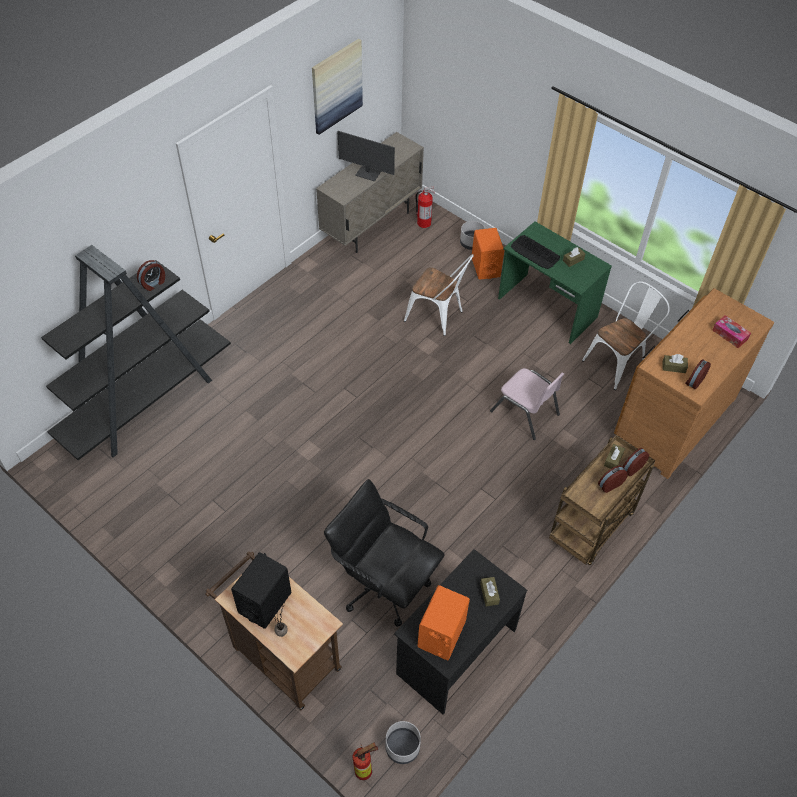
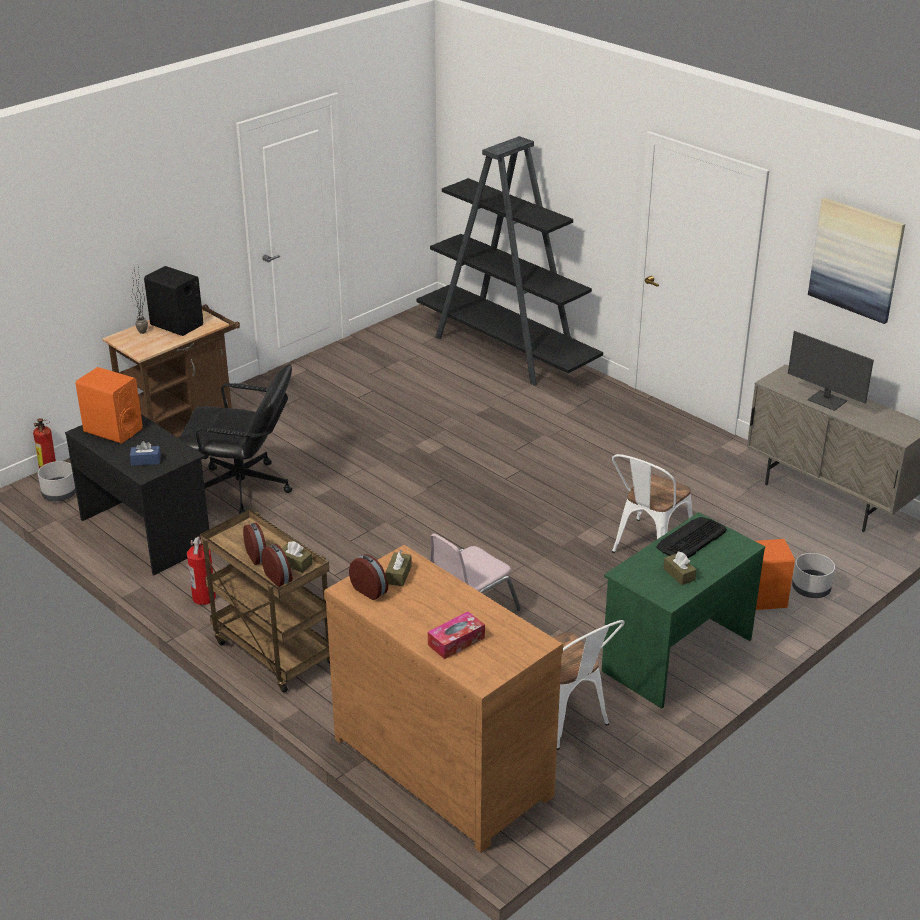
camera: 95 degrees right, 20 degrees down
(153, 283) = (537, 219): alarm clock -> none
(368, 173) = (826, 401): monitor -> monitor turned 75 degrees counterclockwise
(383, 583) = (242, 489): black office chair -> black office chair turned 60 degrees clockwise
(423, 223) = (845, 545): fire extinguisher -> fire extinguisher (204, 597)
(489, 594) = (146, 460): brown tissue box -> blue tissue box

